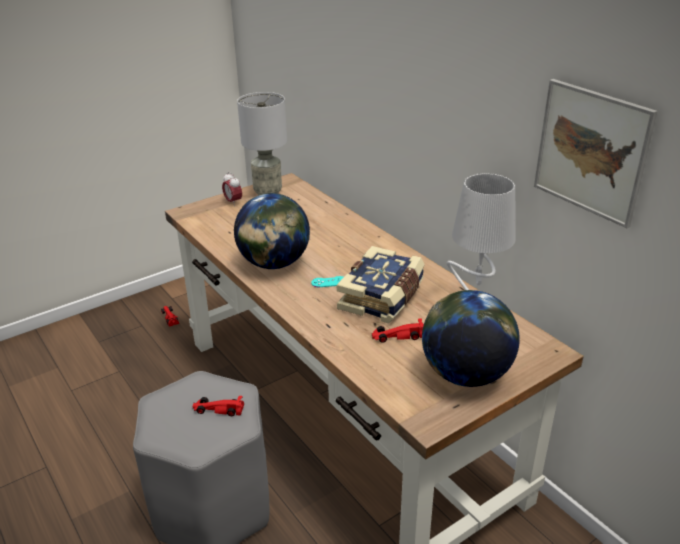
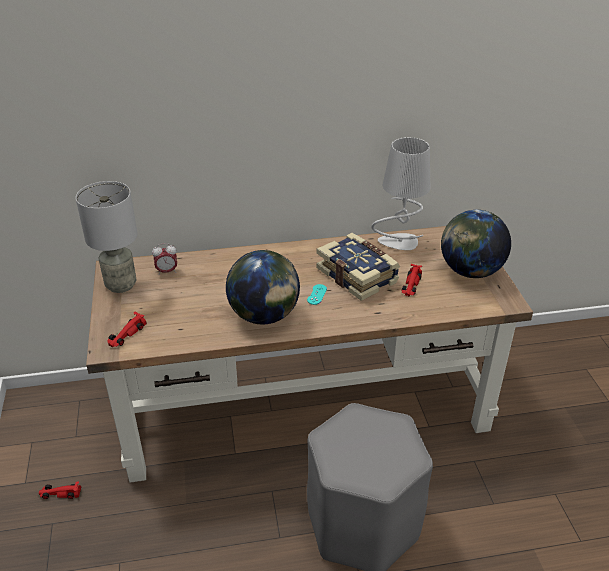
camera: 65 degrees left, 5 degrees up
(218, 409) = (372, 432): red toy car -> red toy car (126, 334)
(233, 202) = (120, 312): alarm clock -> alarm clock (167, 271)
(591, 151) = (462, 92): picture -> none

